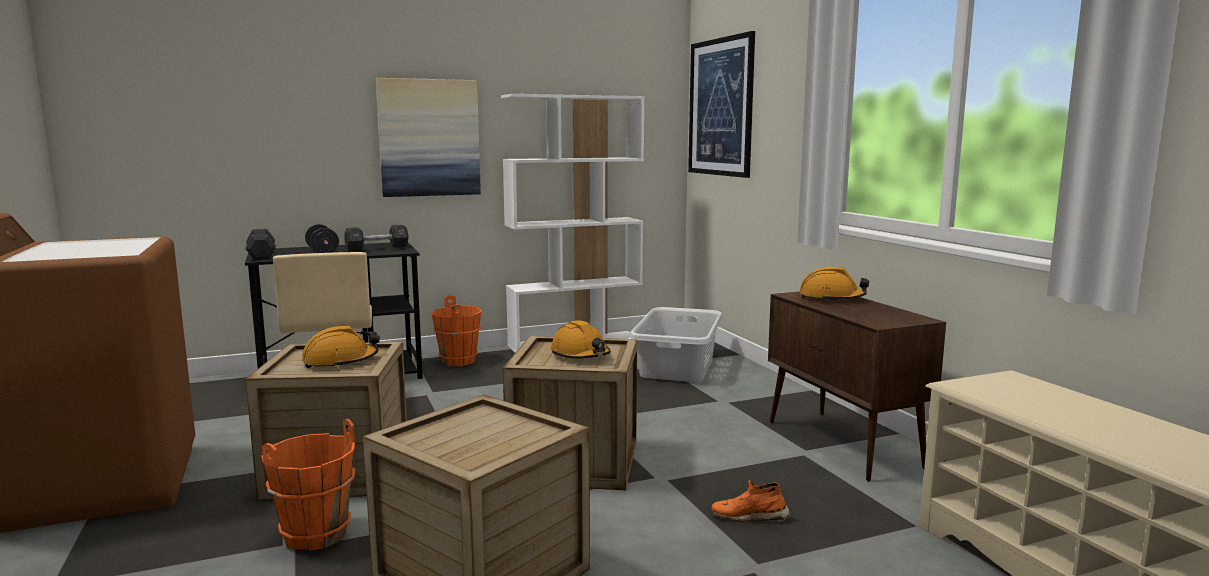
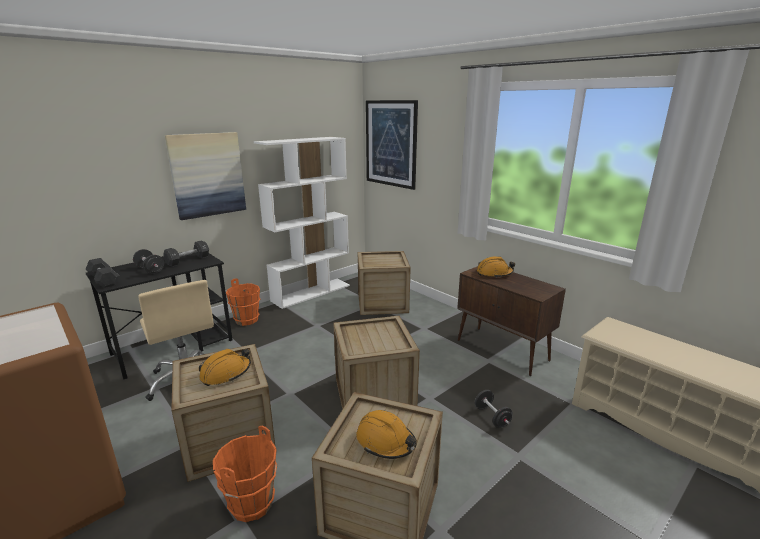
camera: 20 degrees left, 10 degrees up
(580, 355) = (377, 336): orange hard hat -> orange hard hat (385, 441)
(678, 366) = (382, 303): grey laundry basket -> crate
(749, 516) = (492, 417): orange shoe -> black dumbbell

